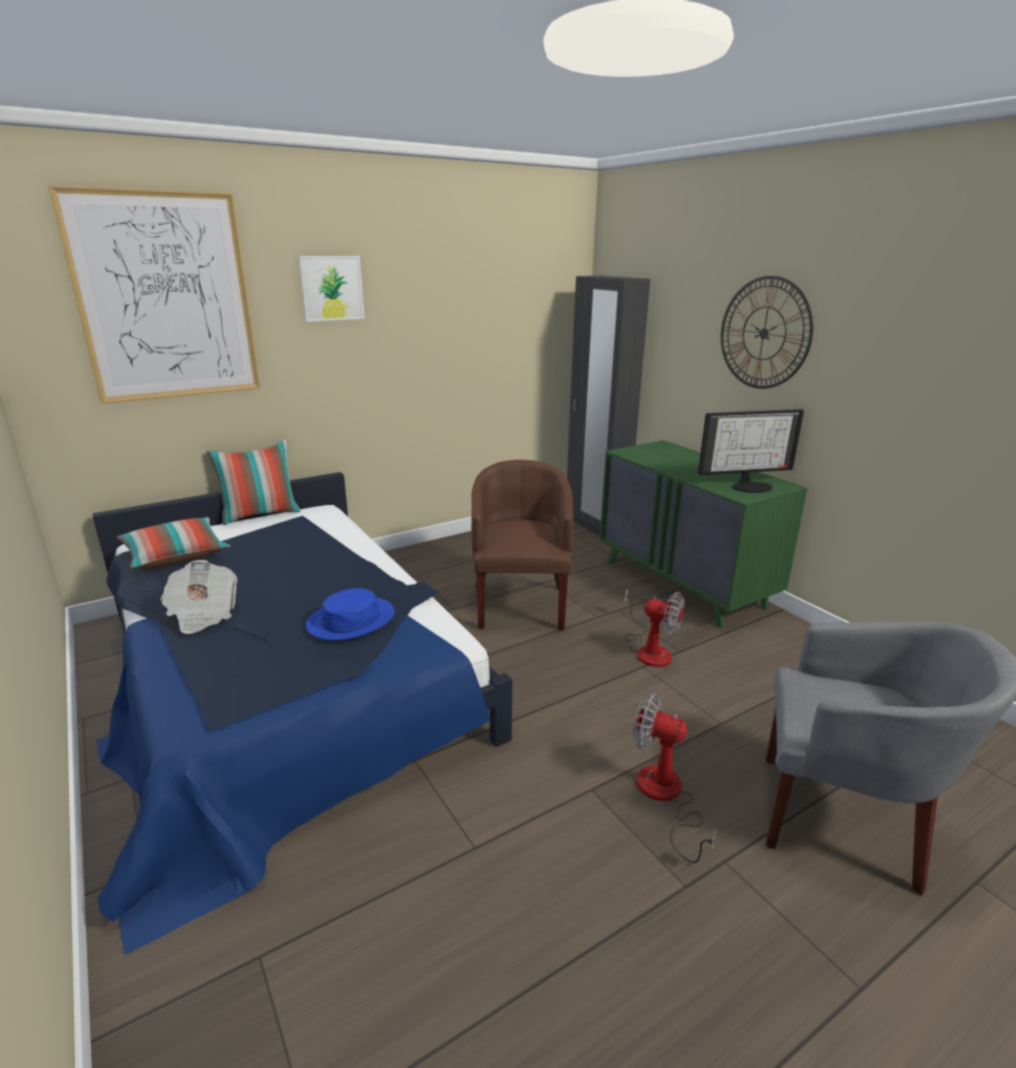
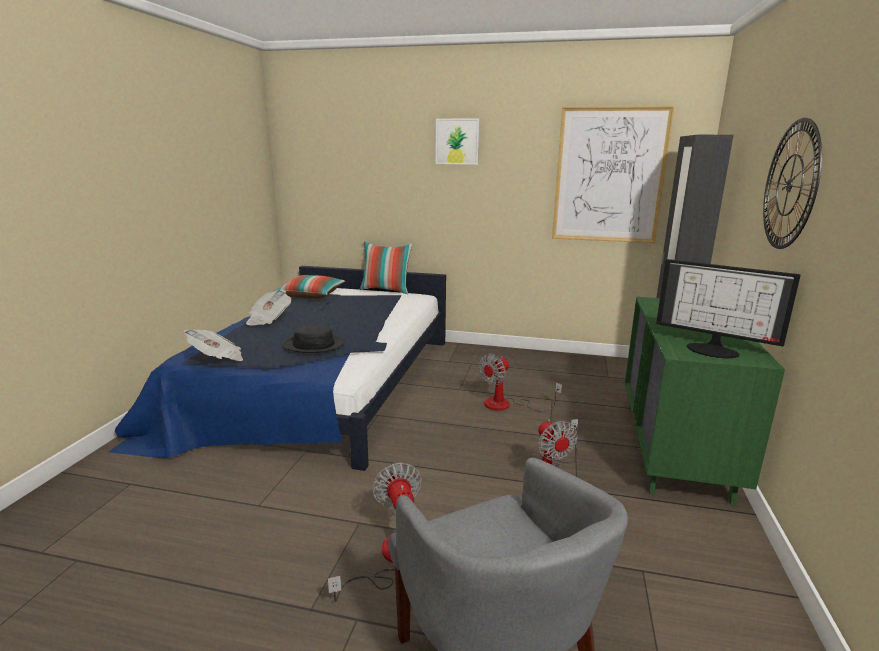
camera: 45 degrees right, 5 degrees down
(165, 298) = (355, 144): picture -> picture (609, 176)
(256, 699) = (217, 358): none -> newspaper
(351, 620) = (314, 345): blue hat -> black hat
(520, 604) = (507, 405): brown armchair -> fan

